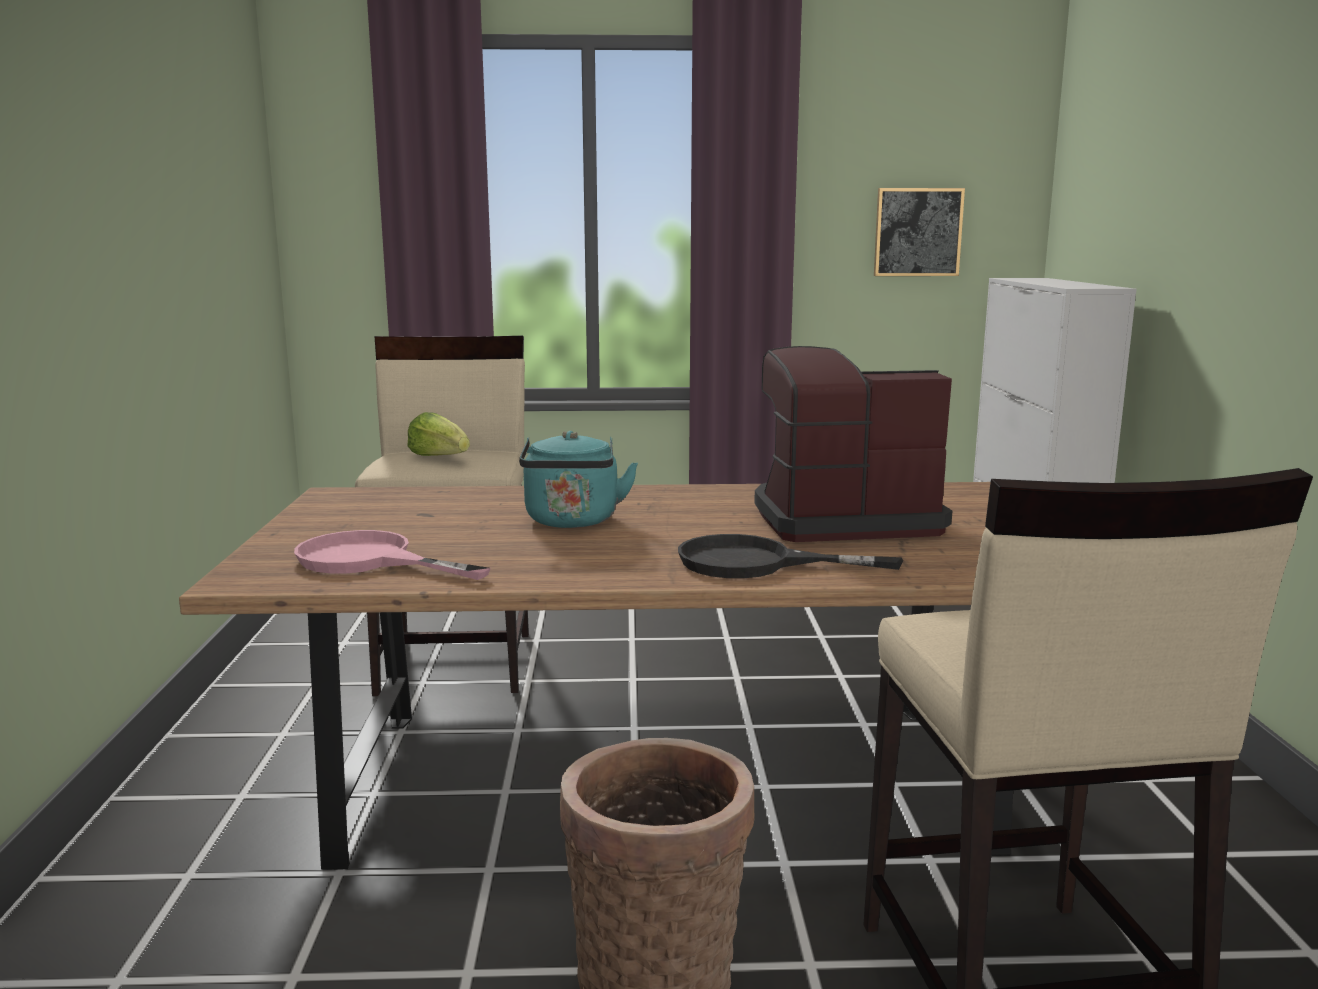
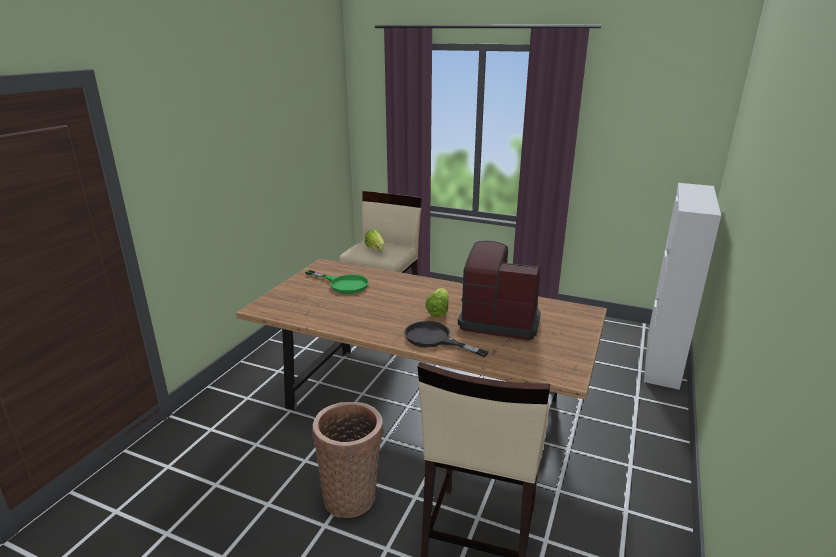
camera: 25 degrees right, 10 degrees up
(370, 560) = (304, 306): pink frying pan -> none
(425, 516) = (343, 284): none -> green frying pan
(572, 522) = (391, 299): turquoise kettle -> none
(701, 524) = (438, 311): none -> lettuce
(917, 232) = (647, 151): picture -> none

